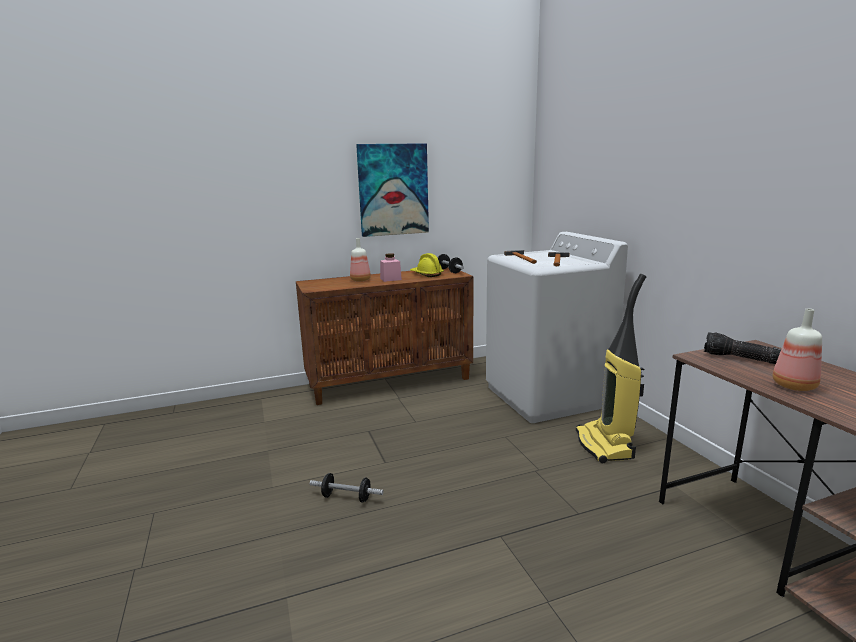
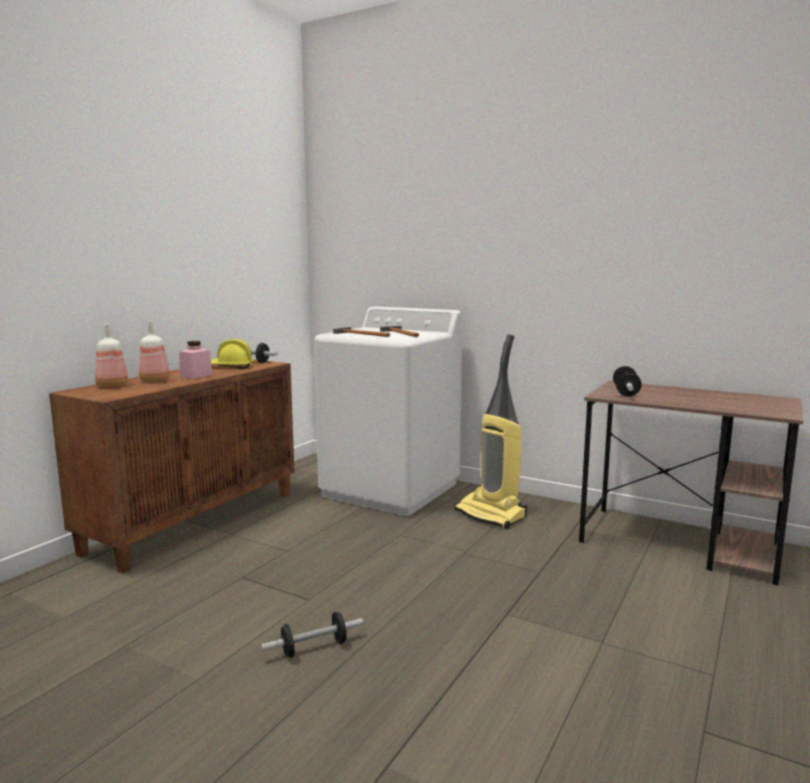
camera: 40 degrees left, 5 degrees down
(393, 190) = (171, 258): picture -> none
(738, 358) = (625, 392): flashlight -> dumbbell
(794, 386) = (686, 401): bottle -> bottle (111, 386)

